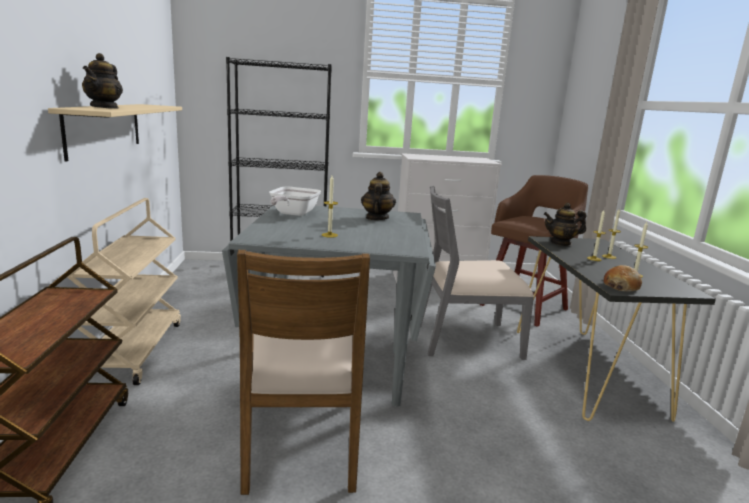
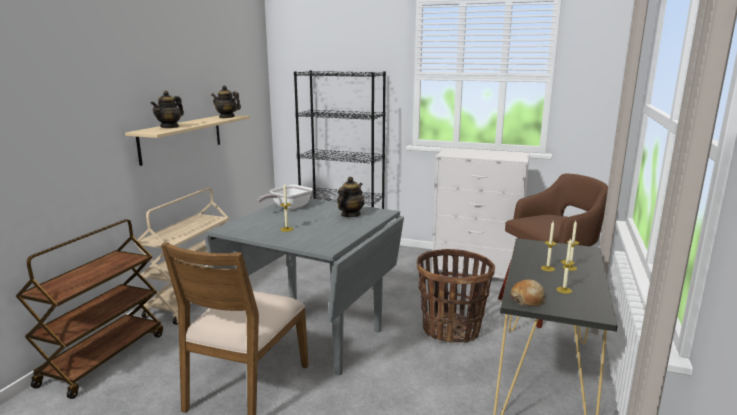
camera: 25 degrees right, 0 degrees up
(466, 339) = (451, 330): grey chair -> basket
(561, 243) = (539, 248): teapot -> teapot (226, 117)

